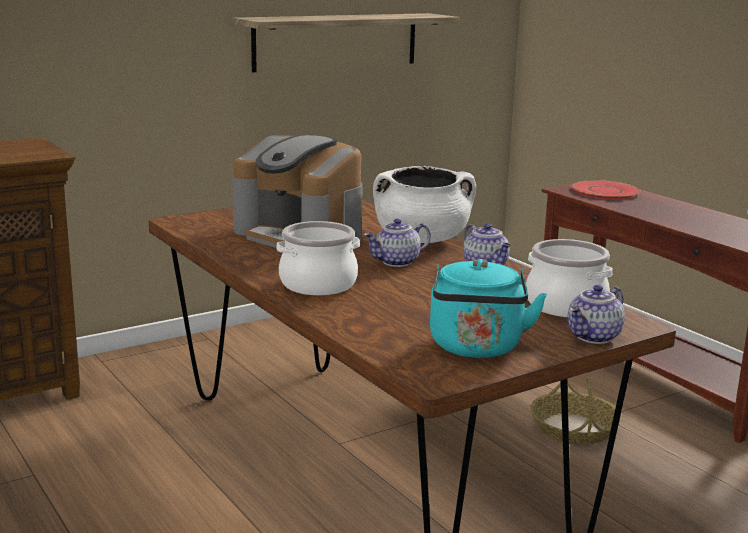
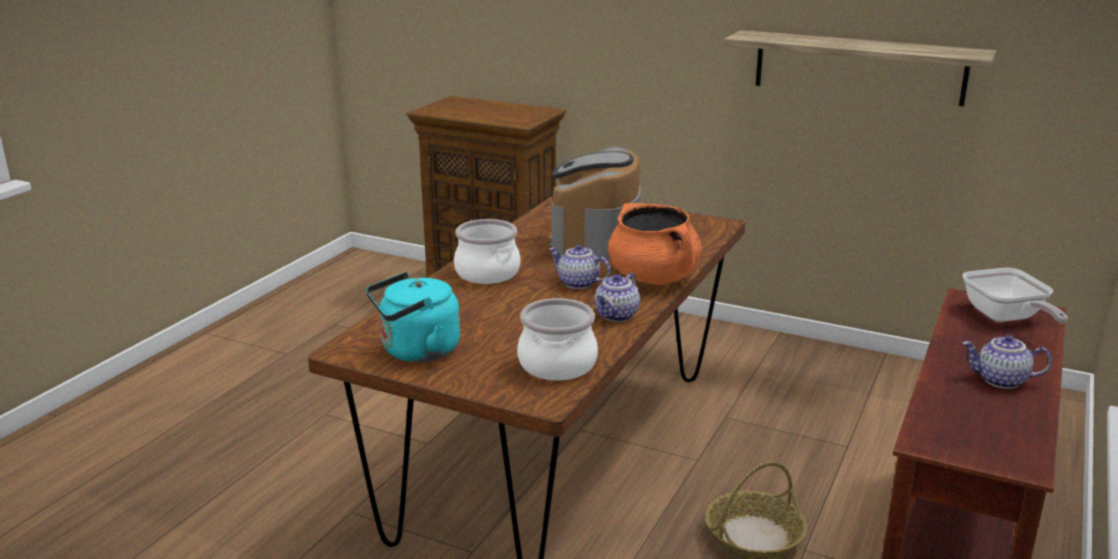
camera: 60 degrees right, 5 degrees up
(422, 240) = (653, 278): white cooking pot -> orange cooking pot
(594, 337) = (492, 389): teapot -> teapot (1001, 381)
(605, 191) = (1006, 318): red plate -> frying pan

